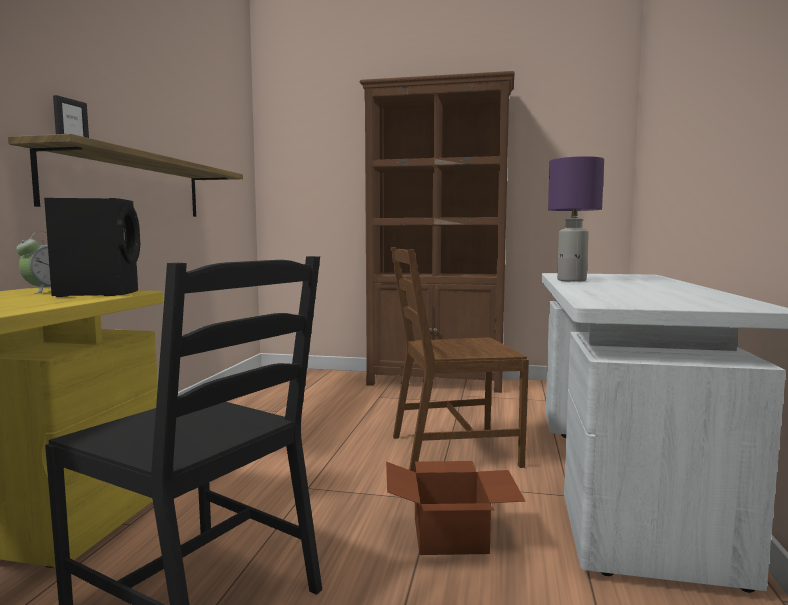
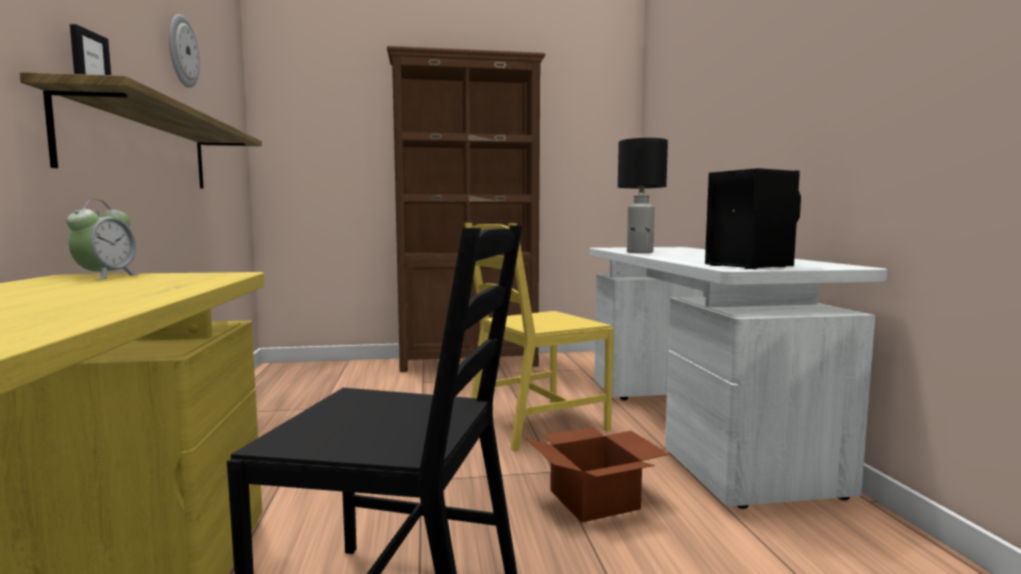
camera: 20 degrees left, 0 degrees up
(100, 293) = (192, 276): black speaker -> black speaker (747, 265)
(177, 103) = (182, 51): none -> wall clock
(452, 450) = (536, 424): brown chair -> yellow chair
(572, 280) = (640, 252): purple table lamp -> black table lamp

